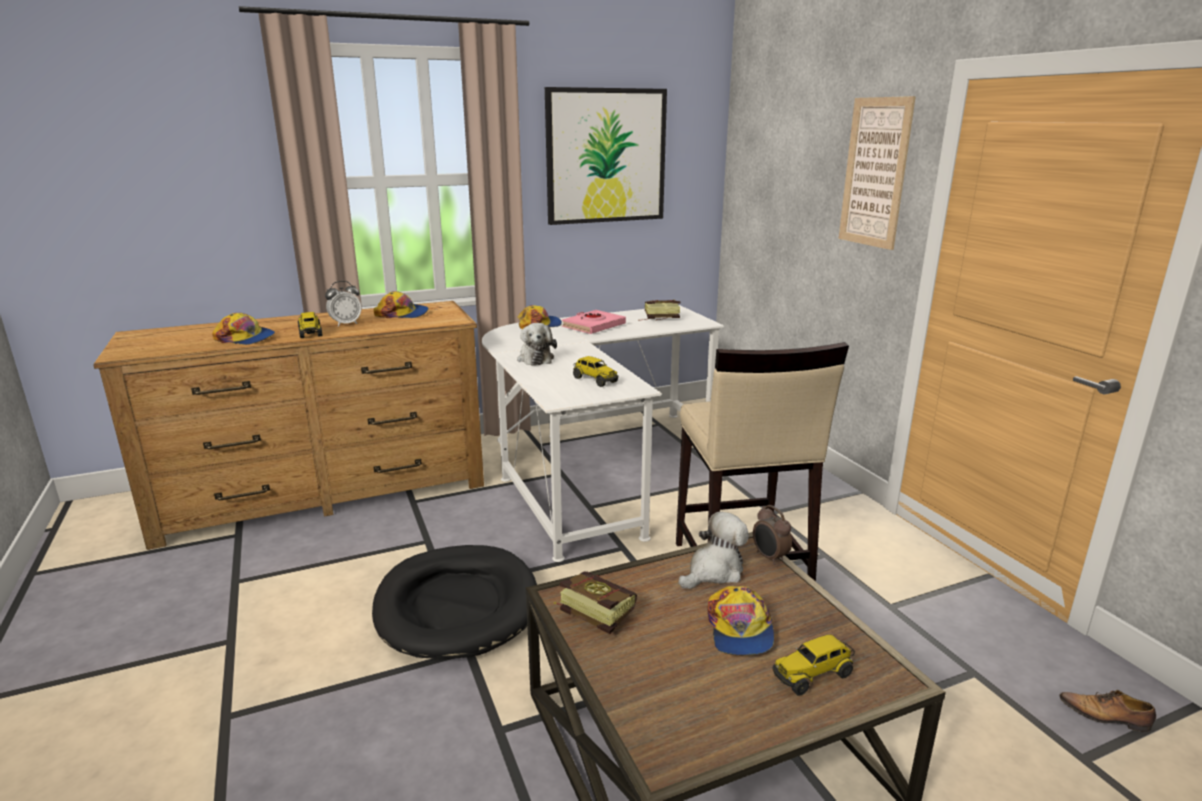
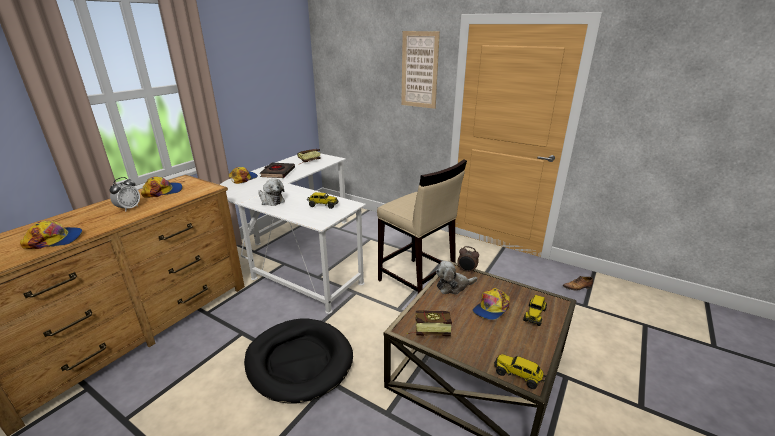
camera: 35 degrees left, 5 degrees up
(310, 333) = (109, 222): toy truck -> toy truck (518, 375)
(593, 326) = (277, 173): pink book -> black book
(606, 156) = (254, 66): picture -> none
(714, 571) = (453, 286): plush toy -> plush toy turned 120 degrees counterclockwise
(739, 629) = (491, 308): cap -> cap turned 75 degrees clockwise

